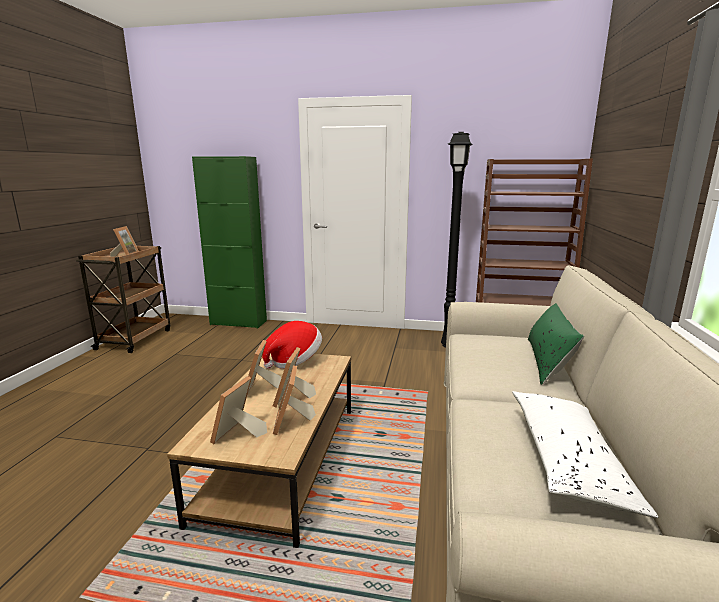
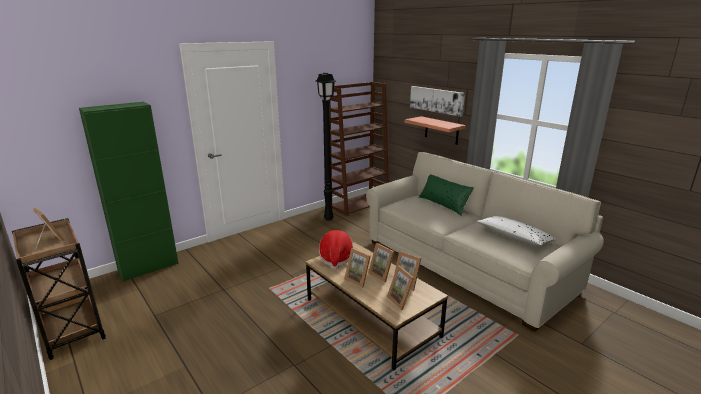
camera: 50 degrees left, 5 degrees up
(638, 235) = (441, 130): none -> shelf
(641, 176) = (436, 100): none -> picture

